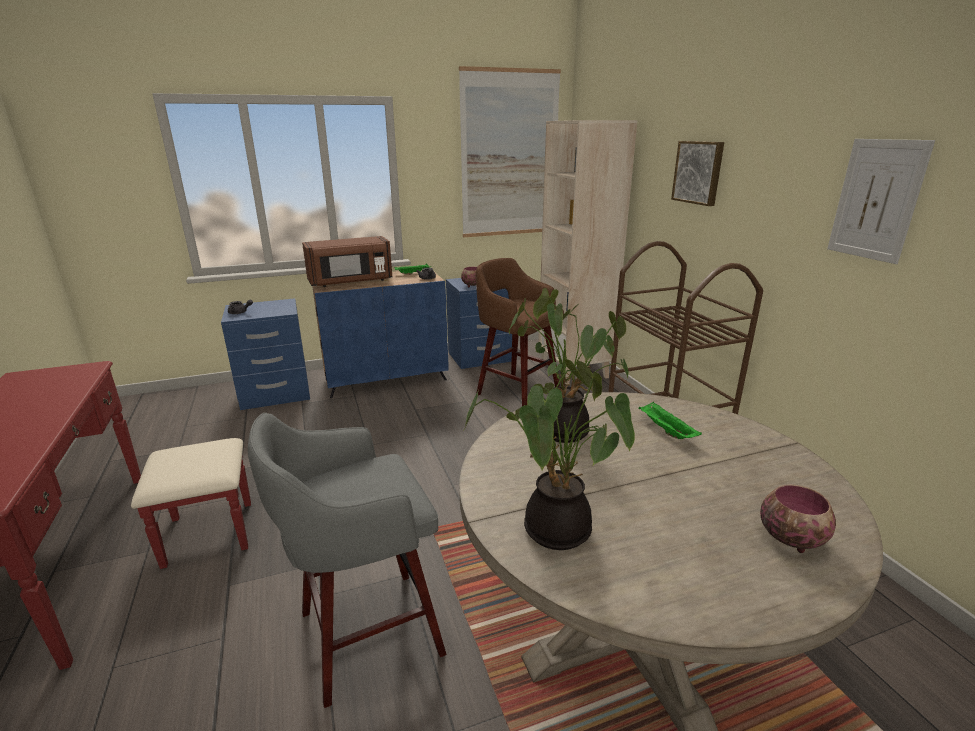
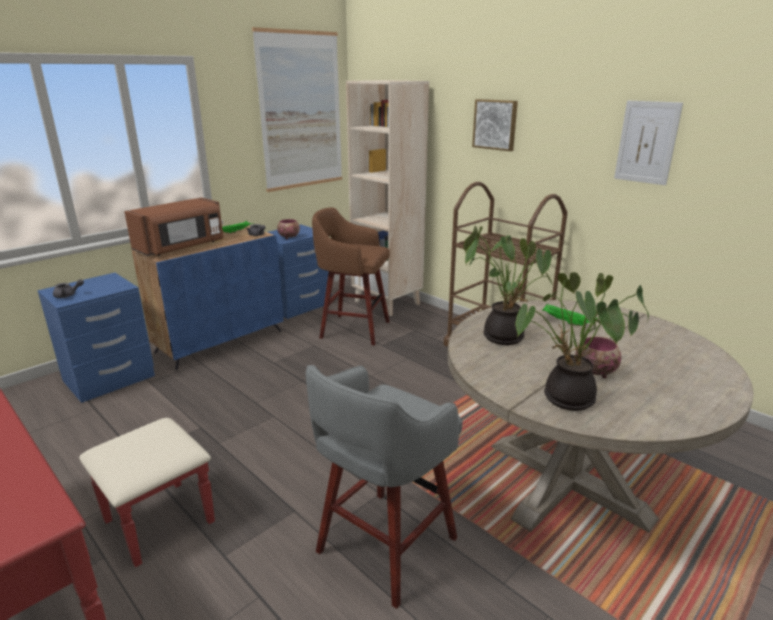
camera: 25 degrees left, 0 degrees up
(790, 538) = (692, 368): bowl -> bowl (594, 372)

